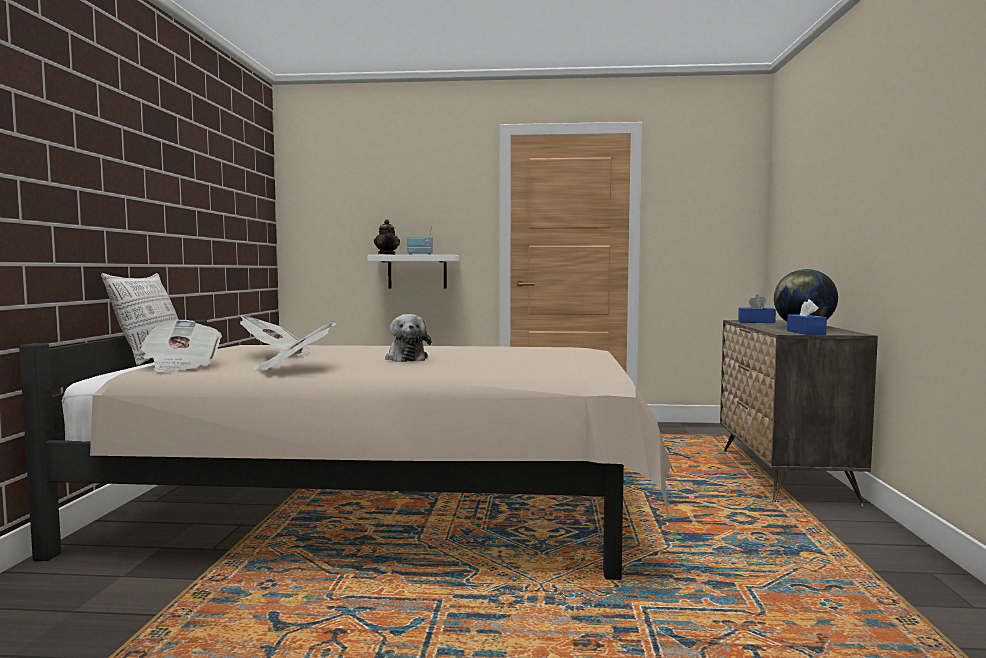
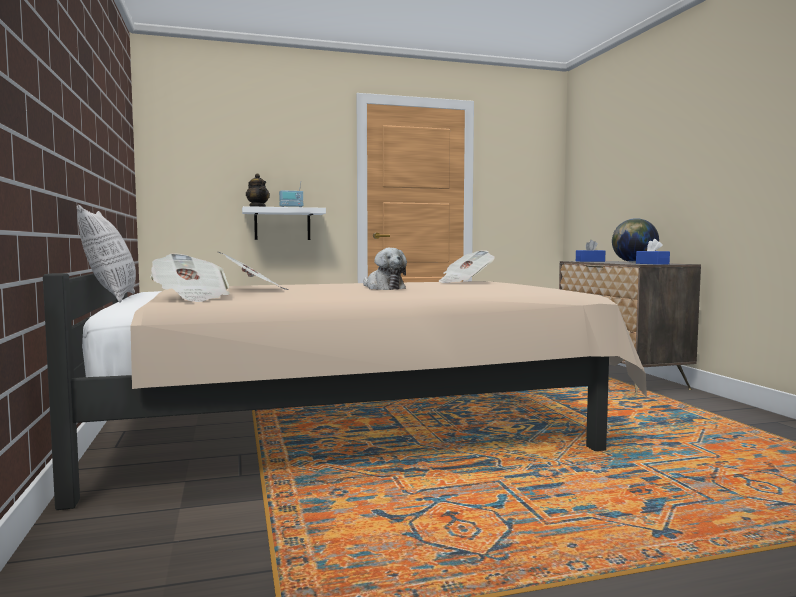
camera: 20 degrees left, 0 degrees up
(293, 369) = (312, 296): newspaper -> newspaper (465, 282)

